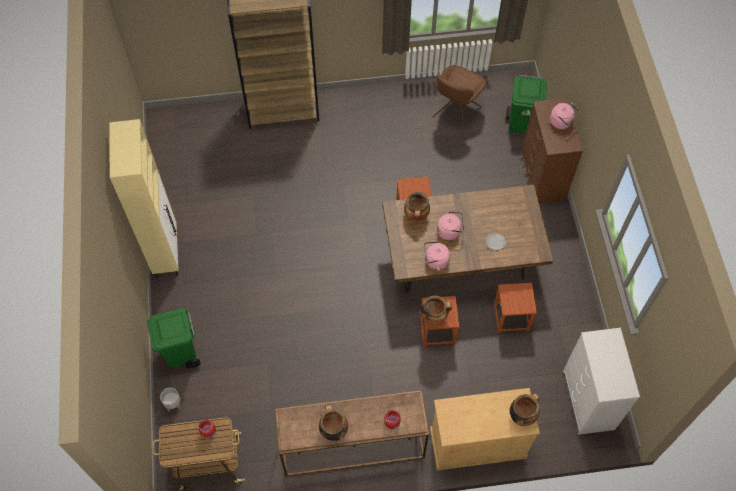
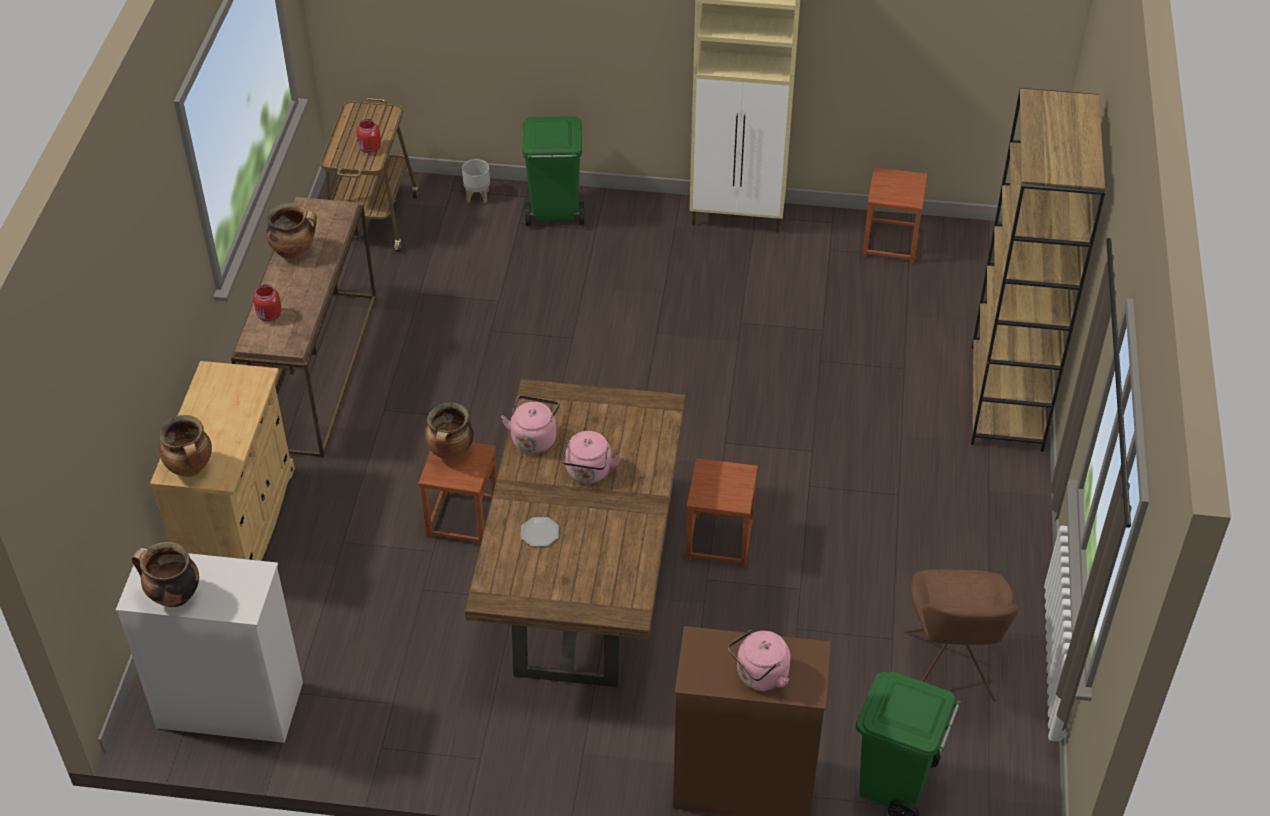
camera: 105 degrees right, 15 degrees down
(416, 216) = (638, 433): cooking pot -> cooking pot (173, 597)
(456, 113) = (949, 670): brown chair -> brown chair turned 135 degrees counterclockwise
(511, 317) = (442, 633): brown stool -> brown stool (889, 242)

